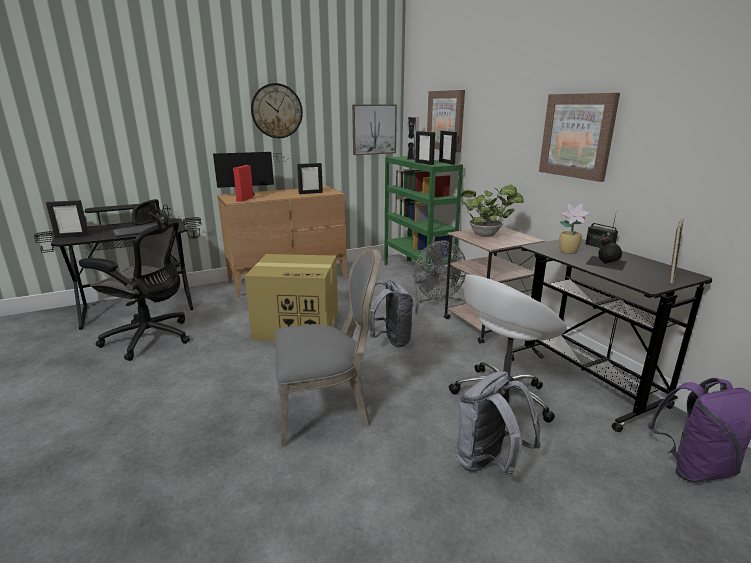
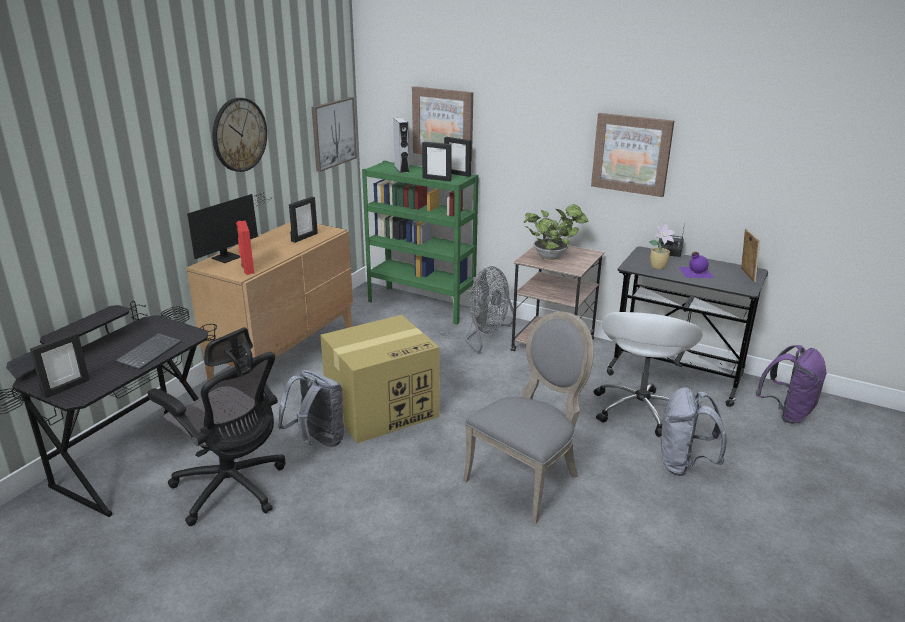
camera: 35 degrees left, 5 degrees up
(150, 338) = (231, 488): office chair -> office chair turned 60 degrees clockwise
(389, 341) = (493, 393): grey backpack -> grey backpack (317, 441)
(605, 262) = (695, 272): black bottle -> purple bottle

